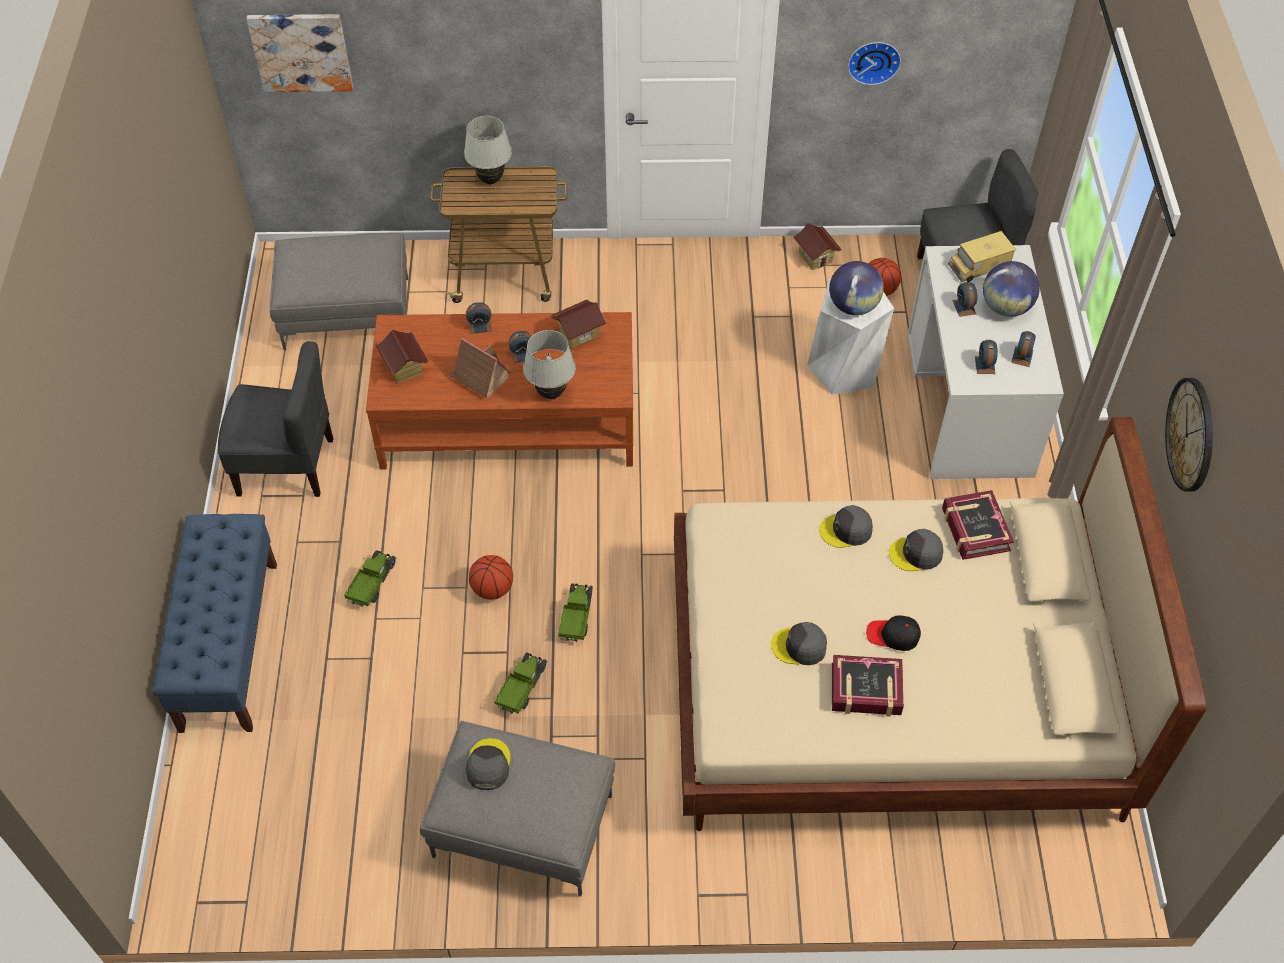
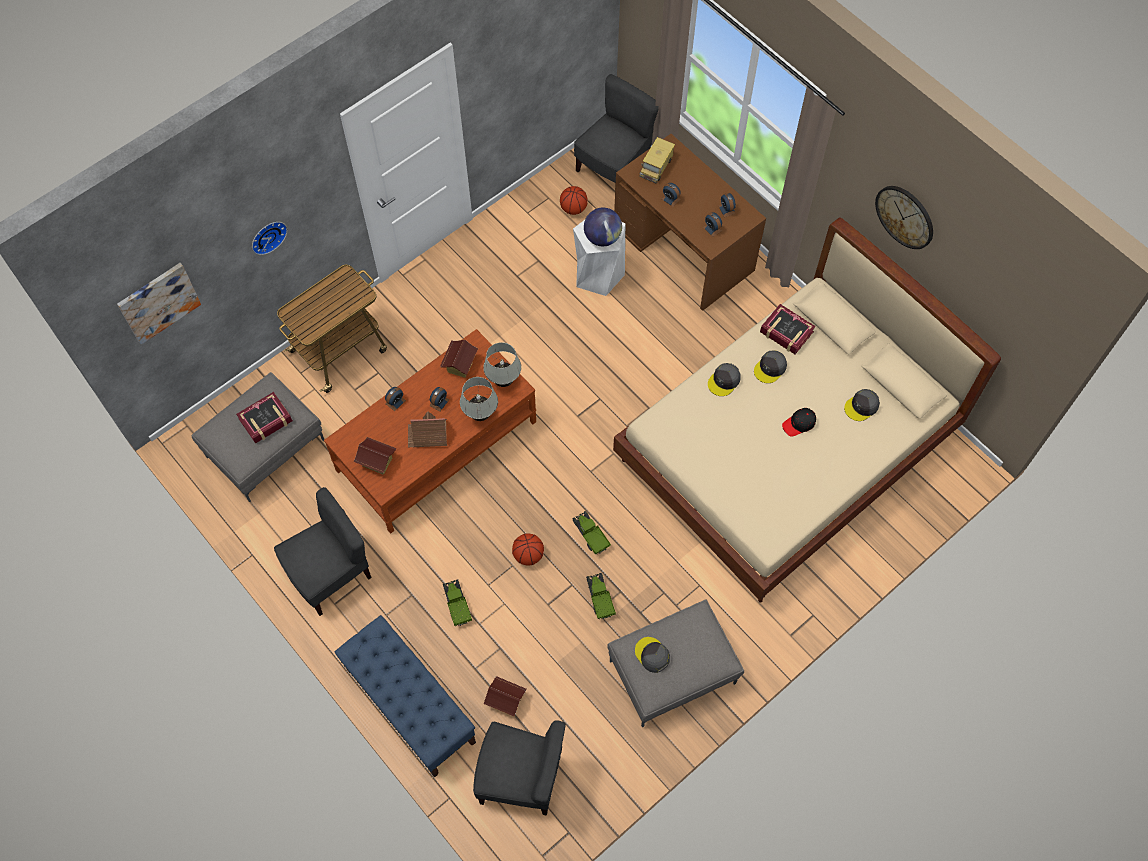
camera: 40 degrees left, 10 degrees up
(258, 805) = (521, 778): none -> grey chair
(490, 180) = (314, 300): white table lamp -> white table lamp (504, 381)
(799, 647) = (759, 466): grey cap -> grey cap (861, 406)
(815, 257) = (518, 211): toy house -> toy house (505, 700)
(866, 690) = (812, 464): book -> book (266, 420)
(873, 60) = (517, 74): wall clock -> wall clock (267, 236)
(969, 403) = (683, 248): white desk -> brown desk
(1006, 307) = (692, 183): globe -> none

